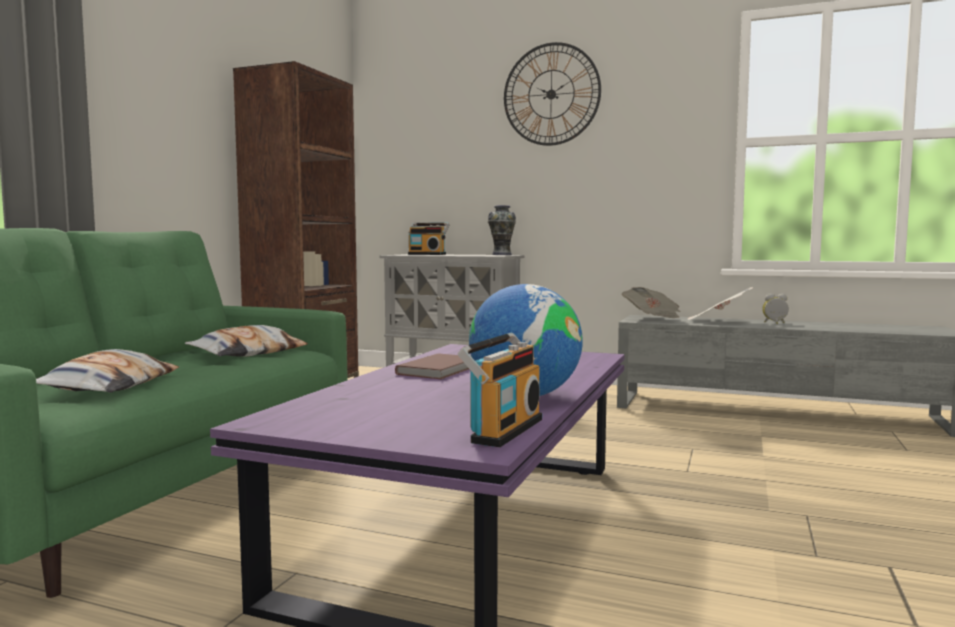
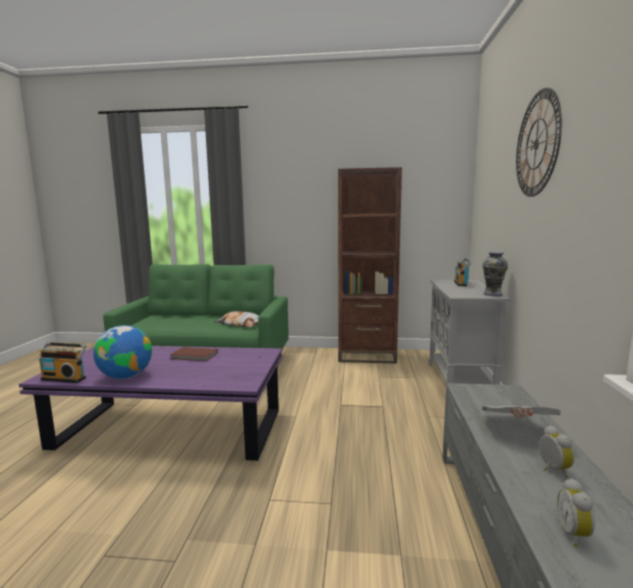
camera: 75 degrees right, 5 degrees up
(110, 386) = (169, 323): pillow -> none
(653, 320) = (482, 396): newspaper -> none
(845, 327) = (575, 534): none -> alarm clock

